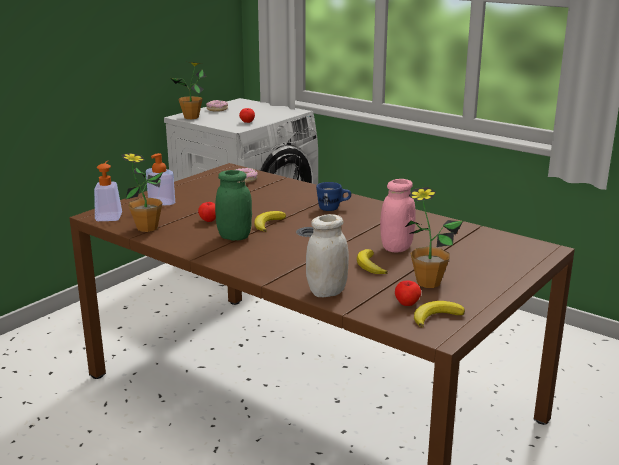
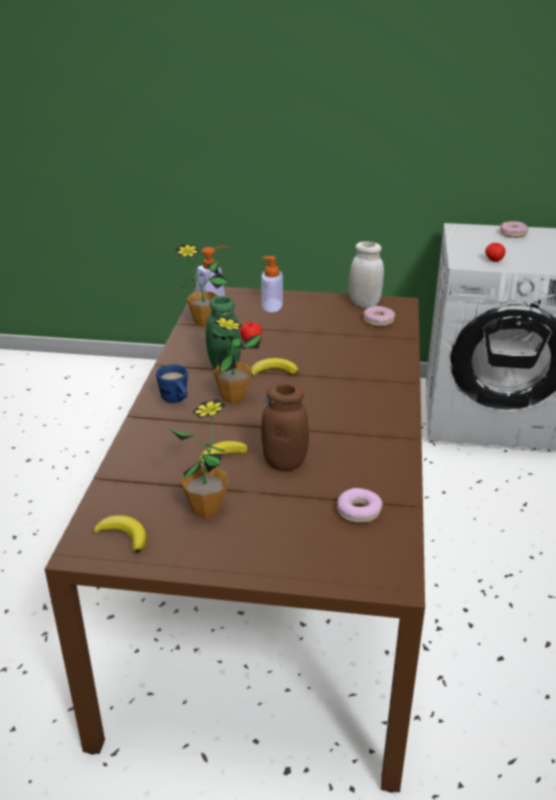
camera: 60 degrees right, 10 degrees up
(191, 117) = (463, 233): potted plant -> potted plant (233, 397)
(327, 292) = (137, 453): white jar -> white jar (364, 303)
(333, 208) = (357, 392): blue mug -> blue mug (176, 400)
(396, 248) = (284, 463): pink jar -> brown jar
(407, 303) = (144, 509): apple -> none
(472, 241) = (359, 511): none -> donut

